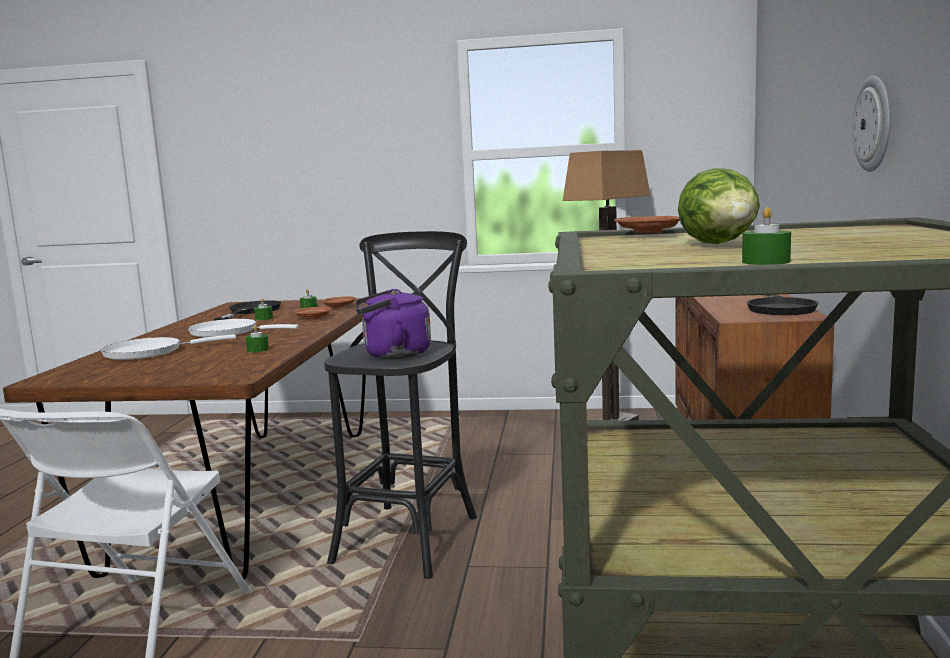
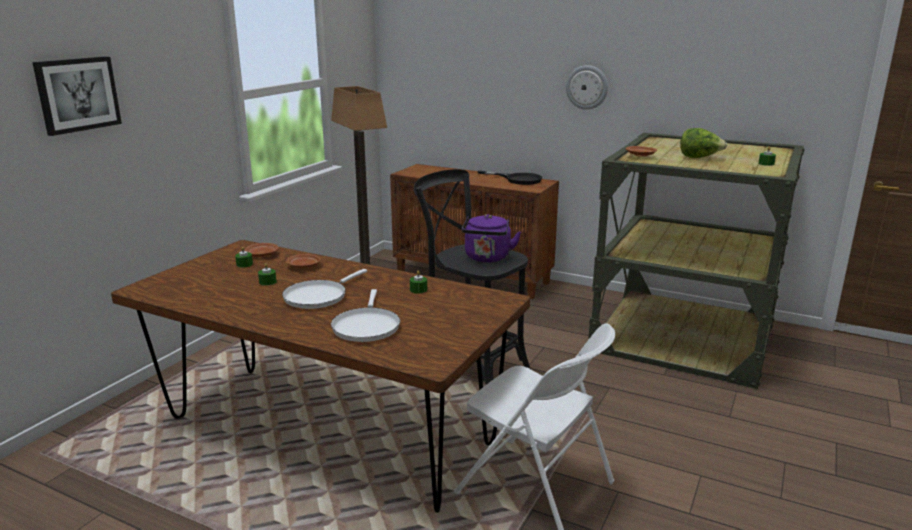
camera: 70 degrees left, 10 degrees up
(250, 311) = (212, 285): black frying pan -> none
(283, 142) = (77, 94): none -> picture

